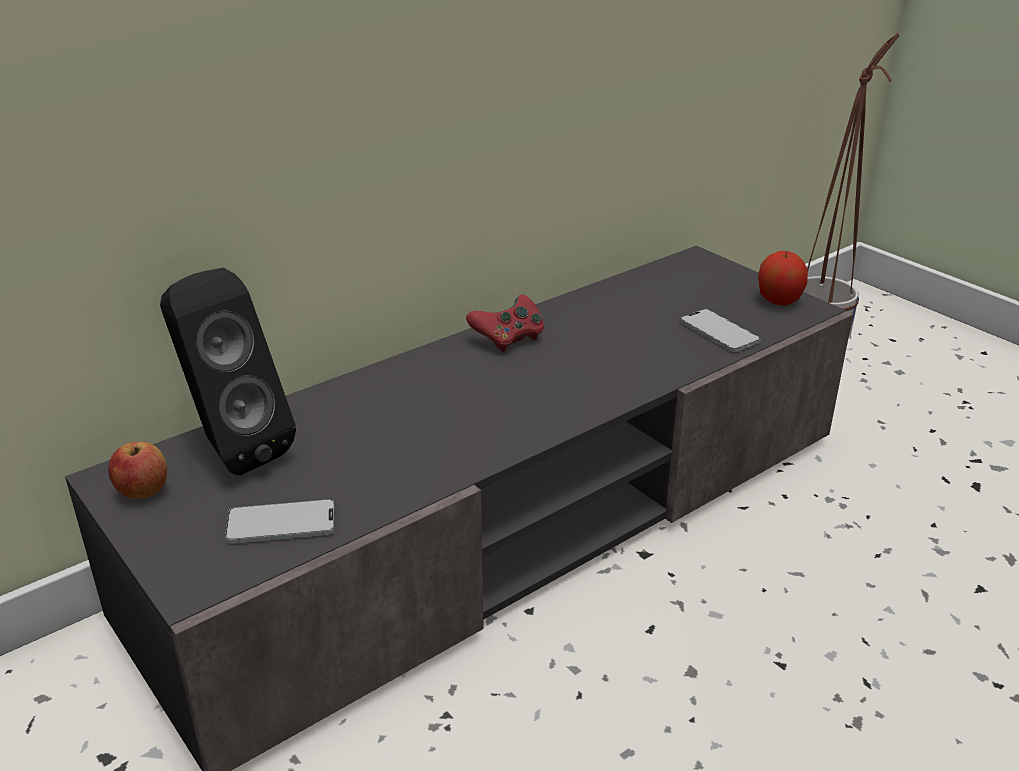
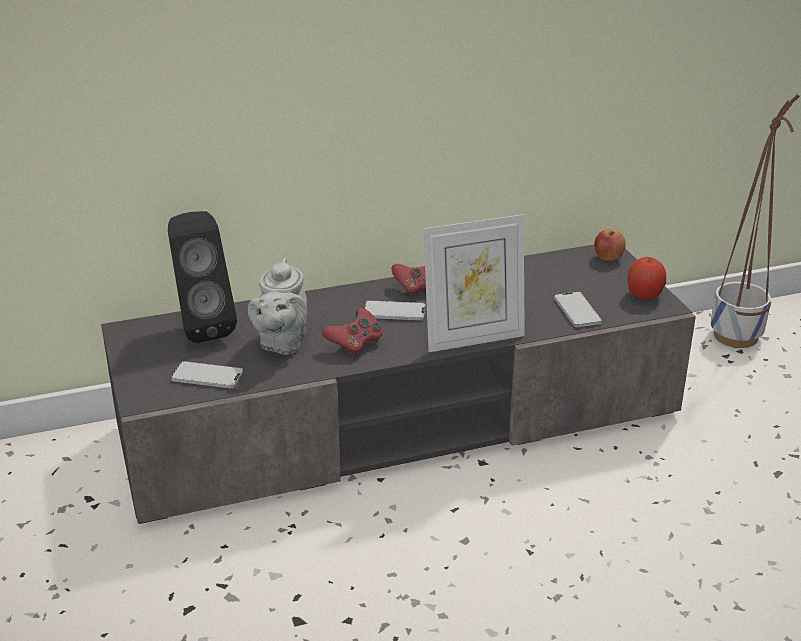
camera: 20 degrees right, 0 degrees up
(143, 492) = (139, 342): apple -> apple (608, 258)
(366, 449) = (281, 343): none -> grey teapot
(472, 430) = (355, 344): none -> red game controller
(495, 376) = (394, 312): none -> phone
(621, 390) = (473, 338): none -> picture frame

